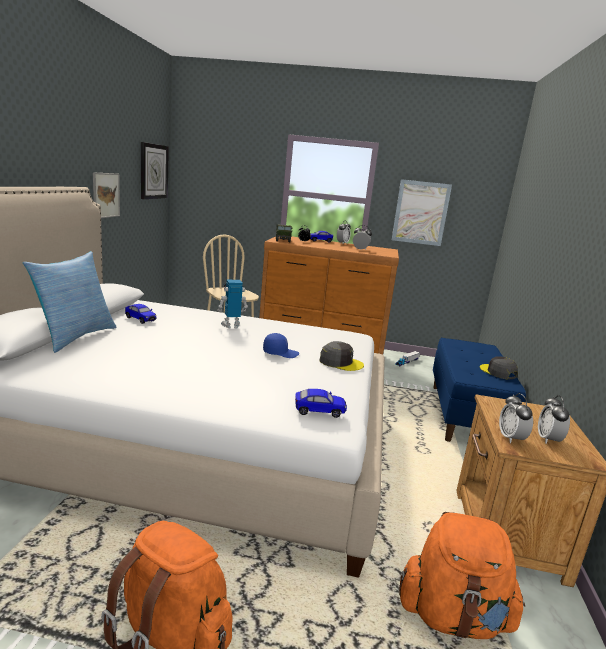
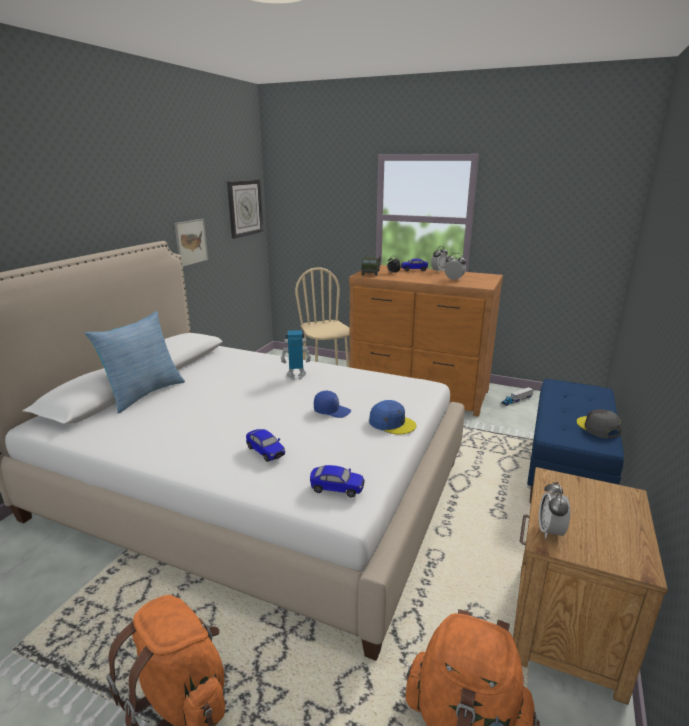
camera: 15 degrees right, 5 degrees up
(140, 319) = (211, 371): toy car -> toy car (265, 452)
(340, 362) = (392, 423): grey cap -> blue cap
(420, 213) = (531, 230): picture -> none
(548, 439) = (599, 535): alarm clock -> none

